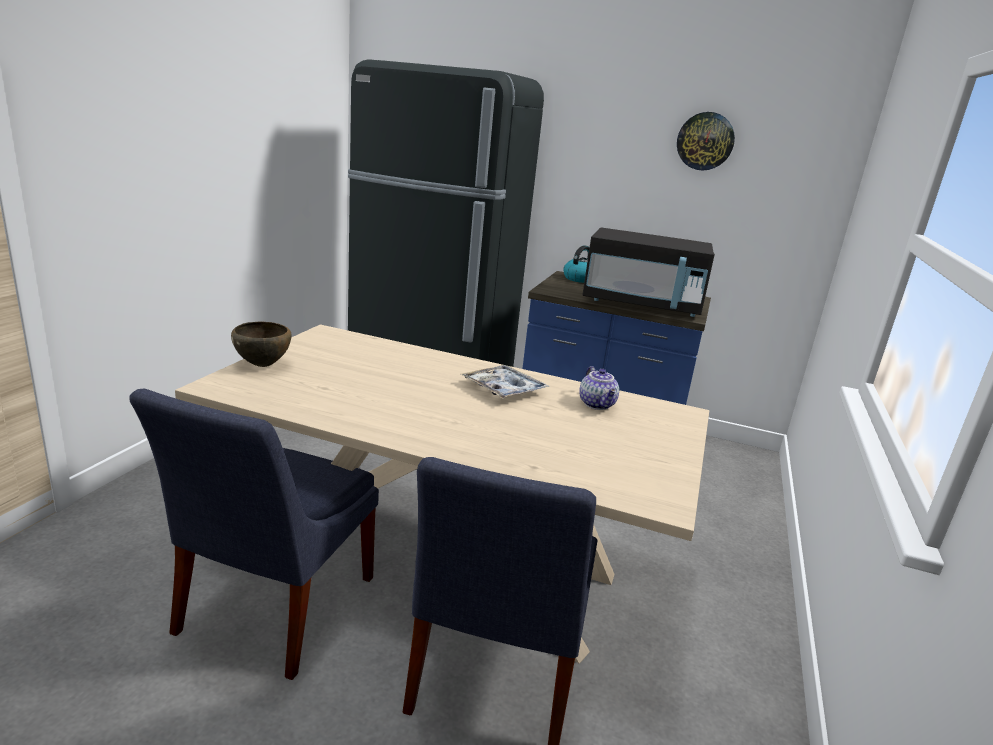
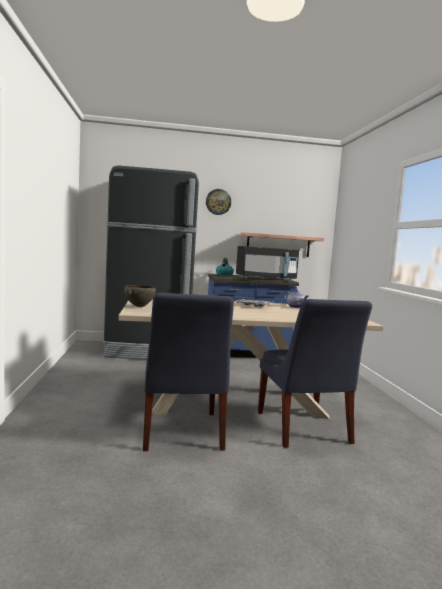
camera: 25 degrees left, 15 degrees down
(705, 141) = (271, 207): wall clock -> wall clock (218, 202)
(710, 227) = (278, 245): none -> shelf

